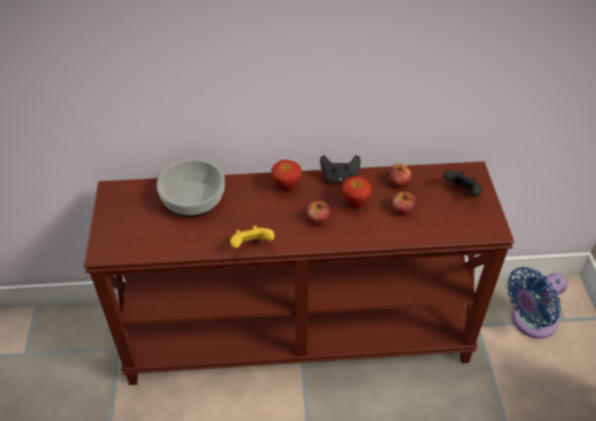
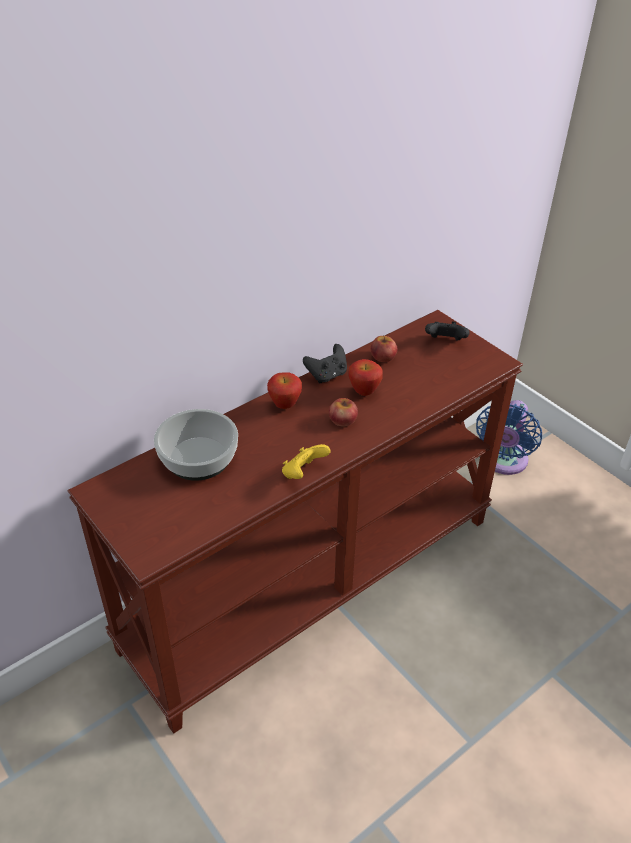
camera: 35 degrees left, 5 degrees down
(402, 209) = (409, 378): apple -> none

